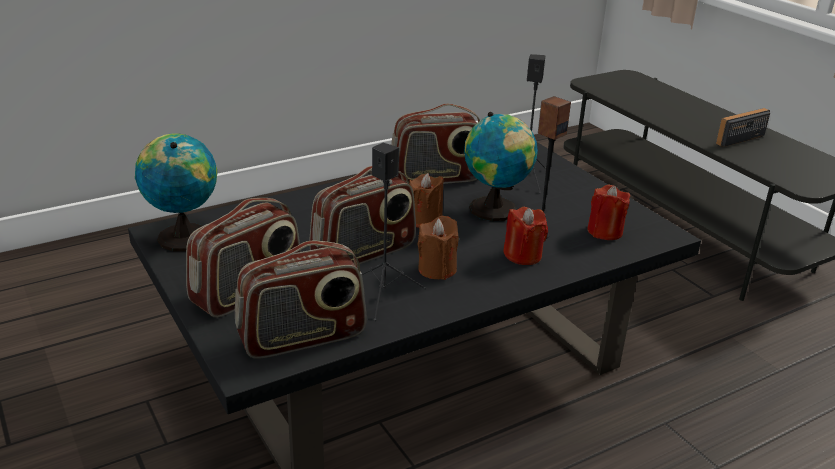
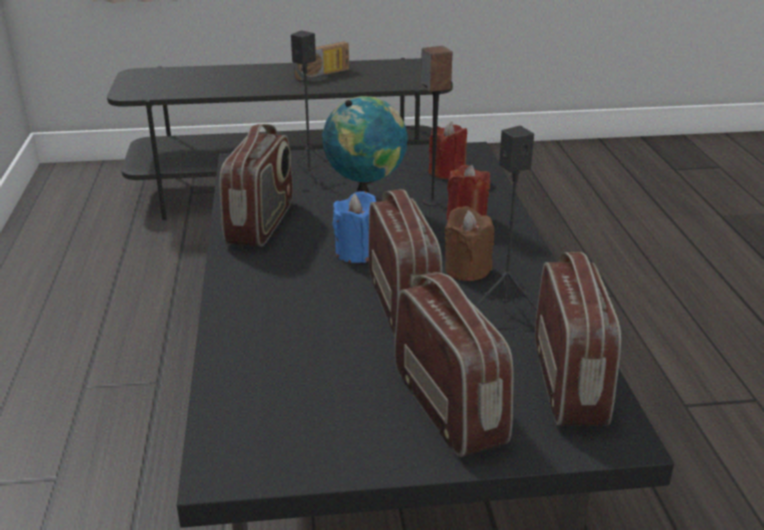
camera: 65 degrees left, 0 degrees up
(183, 236) = (256, 445): globe -> none
(425, 220) = (356, 252): brown candle -> blue candle
(736, 137) = (323, 76): radio -> radio turned 120 degrees counterclockwise

